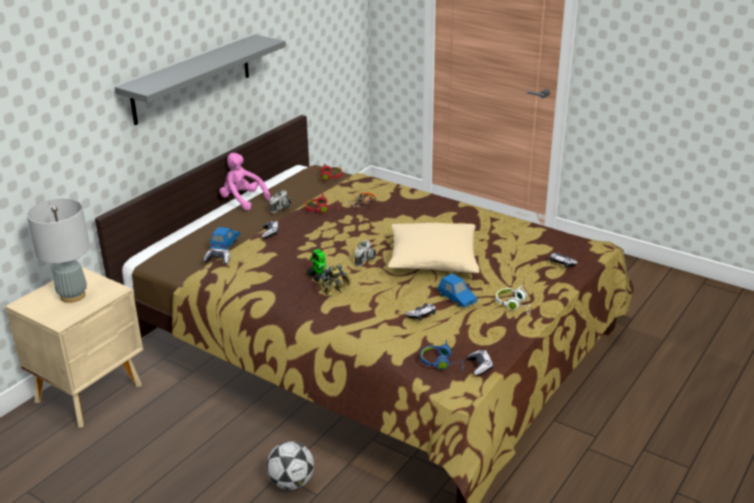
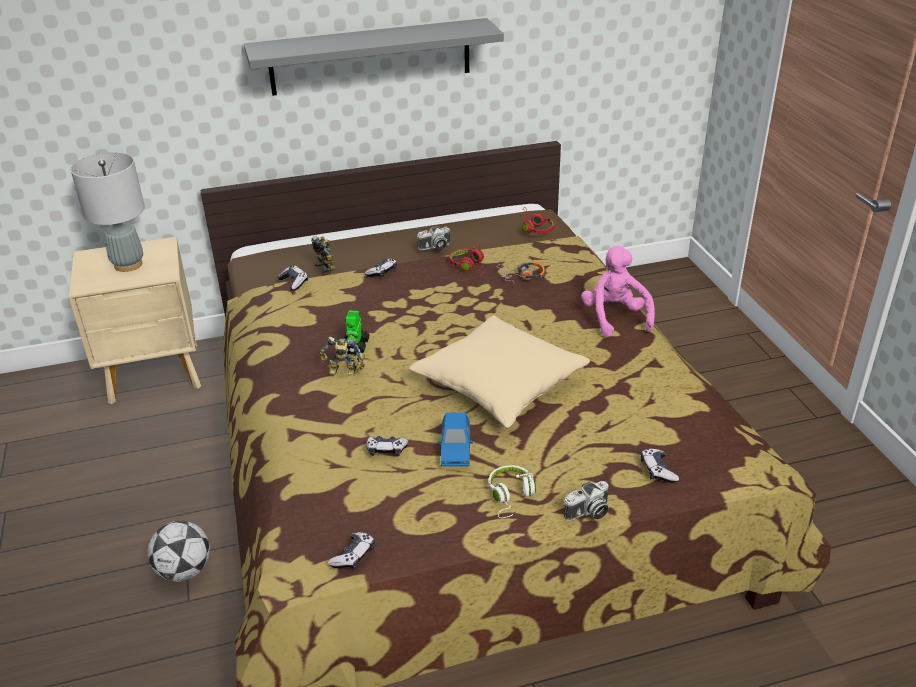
camera: 40 degrees right, 5 degrees up
(225, 243) = (327, 266): blue toy car -> toy robot
(242, 200) = (416, 224): pink plush toy -> pink plush toy (615, 318)
(365, 259) = (428, 348): camera -> camera (588, 513)
(442, 363) = (321, 525): blue headphones -> none

